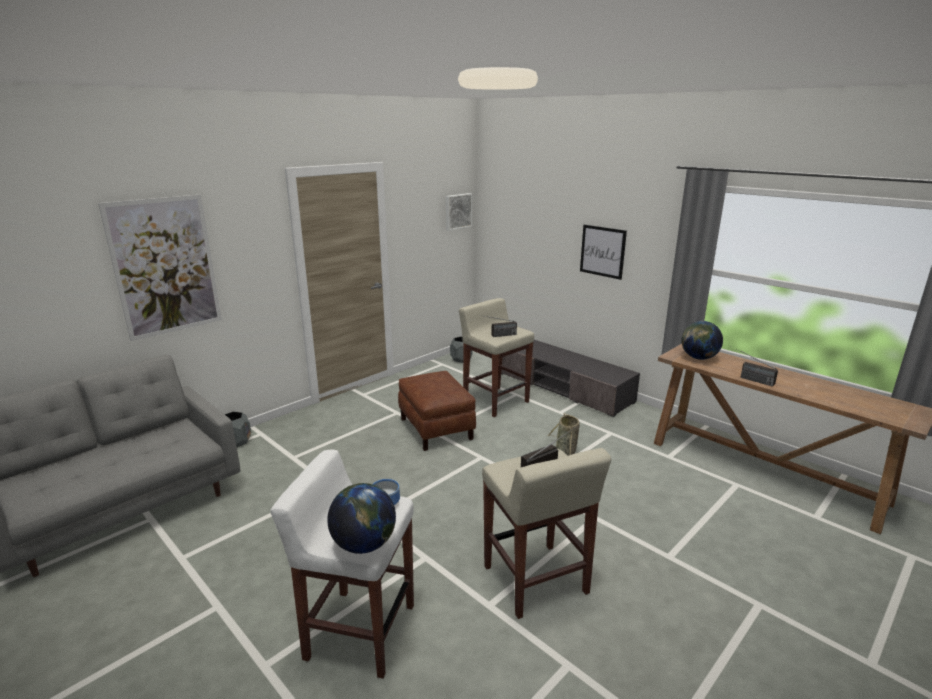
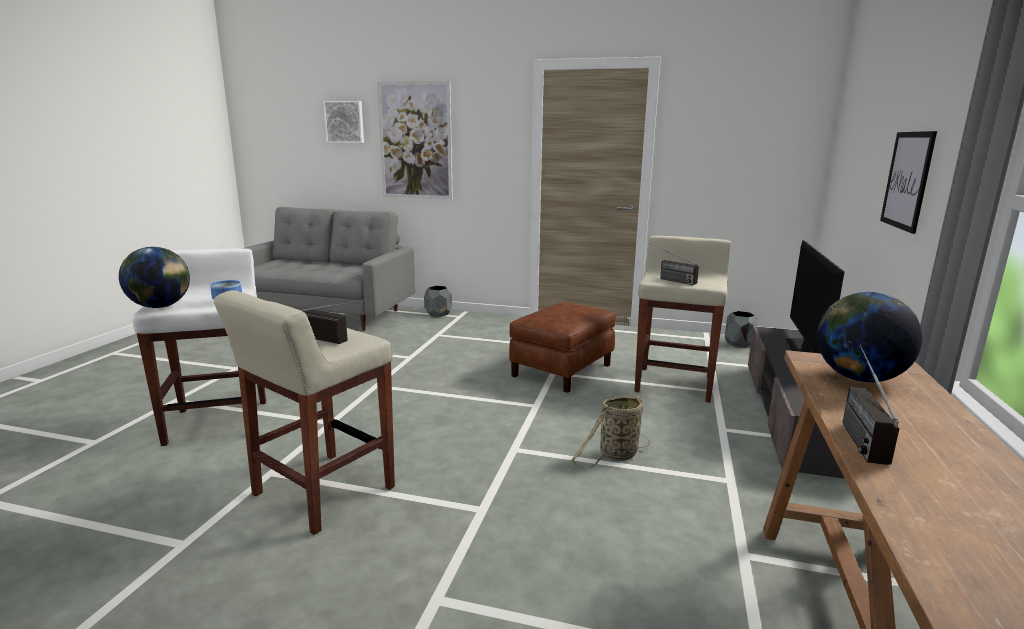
camera: 60 degrees right, 5 degrees down
(457, 211) = (788, 133): picture -> picture (345, 122)
(546, 350) = (807, 351): none -> television

